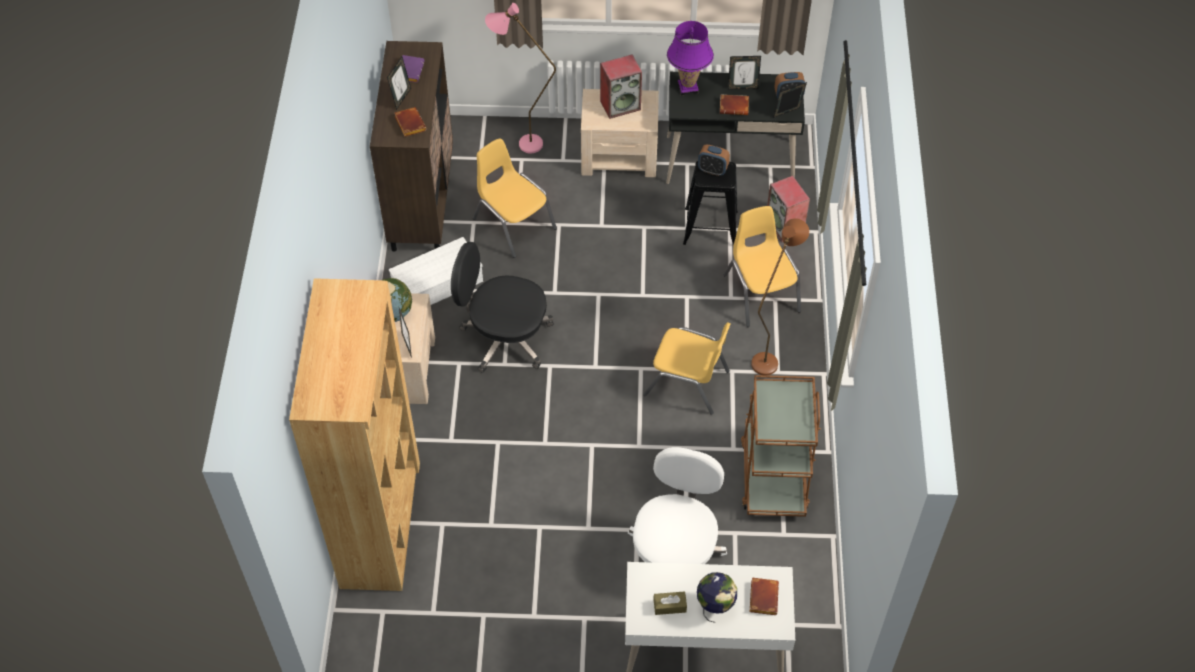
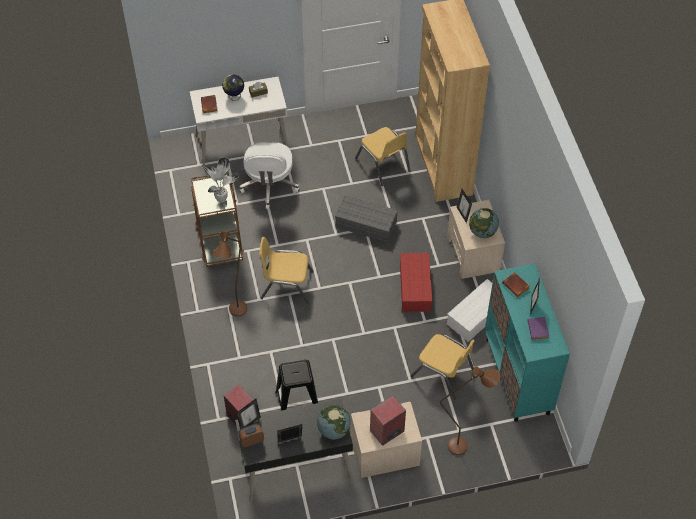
camera: 165 degrees right, 0 degrees up
(422, 201) = (517, 376): brown cabinet -> turquoise cabinet
(504, 337) = (416, 288): black office chair -> red storage box
(521, 143) = (464, 445): pink floor lamp -> brown floor lamp
(539, 450) = (367, 224): none -> grey storage box
(688, 88) = (333, 430): purple table lamp -> globe
(712, 170) = (298, 375): alarm clock -> none
(734, 106) = (292, 420): brown book -> none
(761, 293) = (250, 360): yellow chair -> yellow chair (383, 164)
(772, 402) = (222, 199): none -> potted plant

